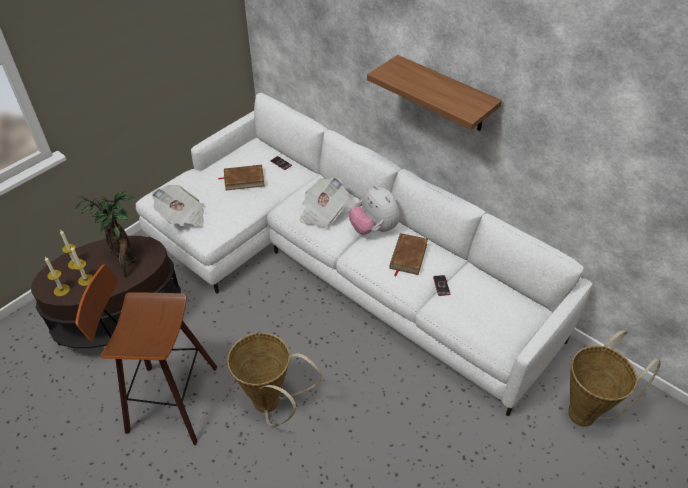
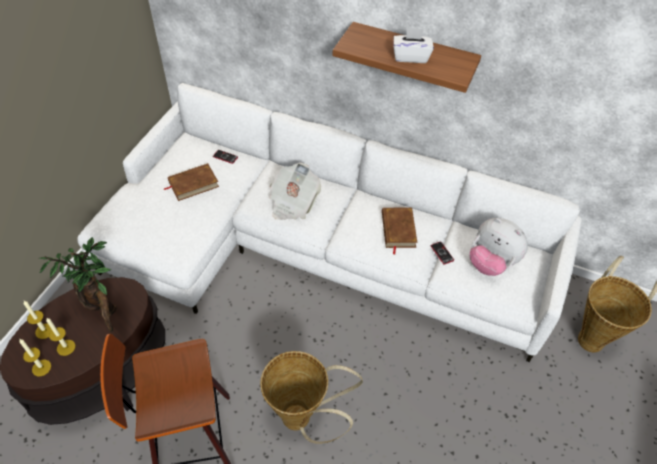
camera: 20 degrees left, 5 degrees up
(182, 216) = (142, 242): newspaper -> none
(374, 229) = (351, 208): plush toy -> plush toy (491, 263)
(433, 91) = (410, 57): none -> white tissue box

